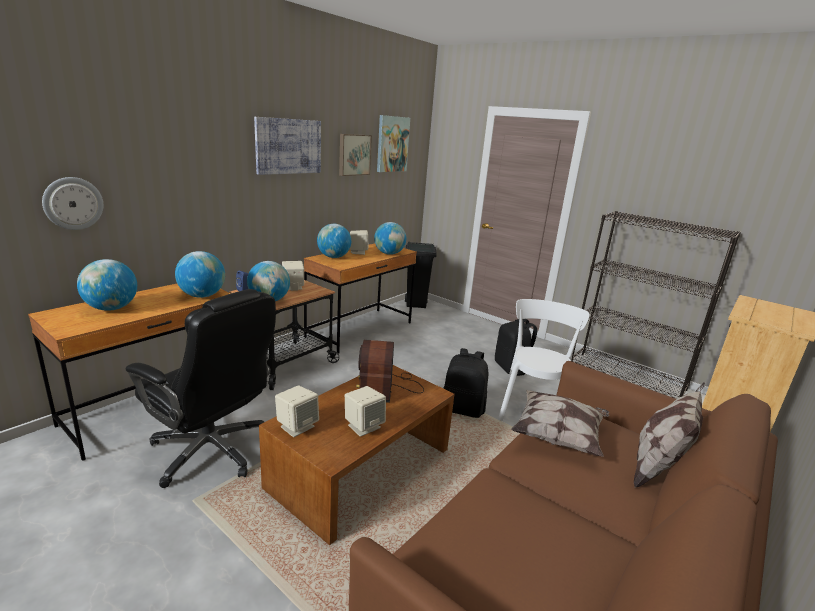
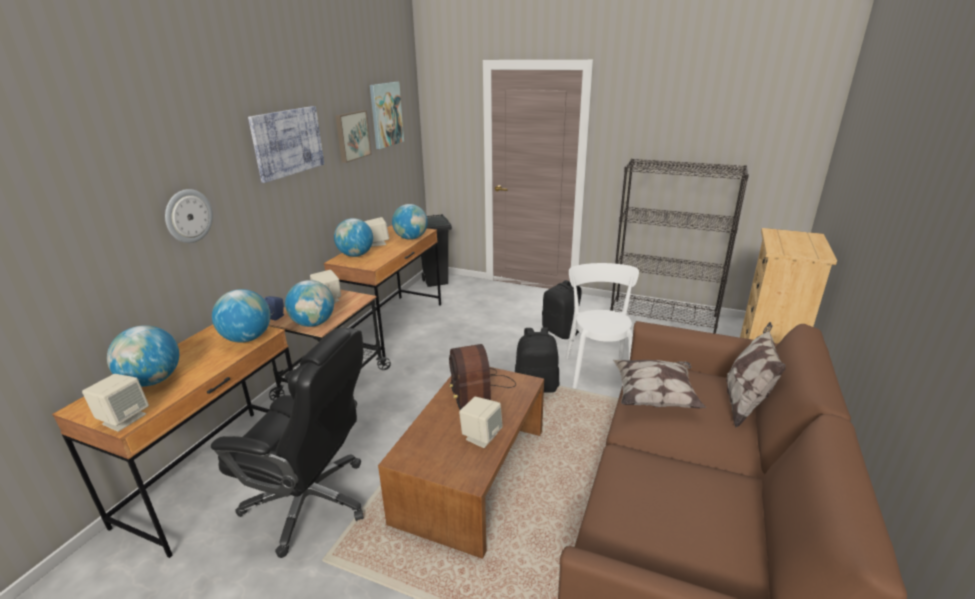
camera: 15 degrees left, 5 degrees up
(73, 203) = (74, 269): wall clock -> wall clock (188, 216)
(297, 426) = (417, 455): beige speaker -> beige speaker (124, 419)

